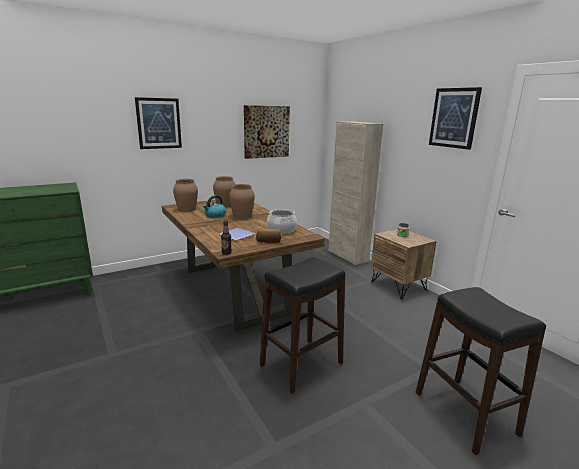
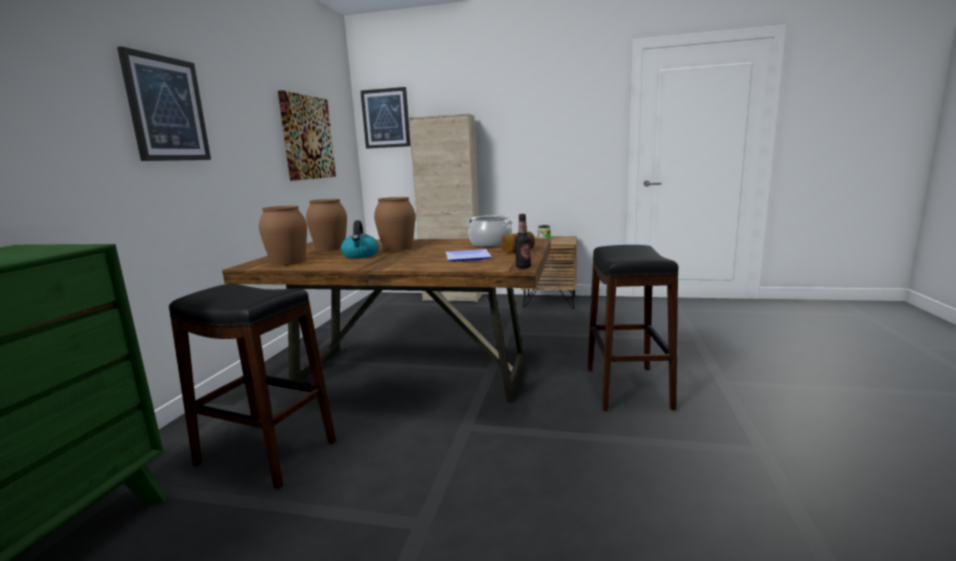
camera: 45 degrees left, 5 degrees down
(454, 118) = (572, 98): picture -> picture (386, 118)
(464, 413) = (766, 350): black stool -> black stool (265, 453)

